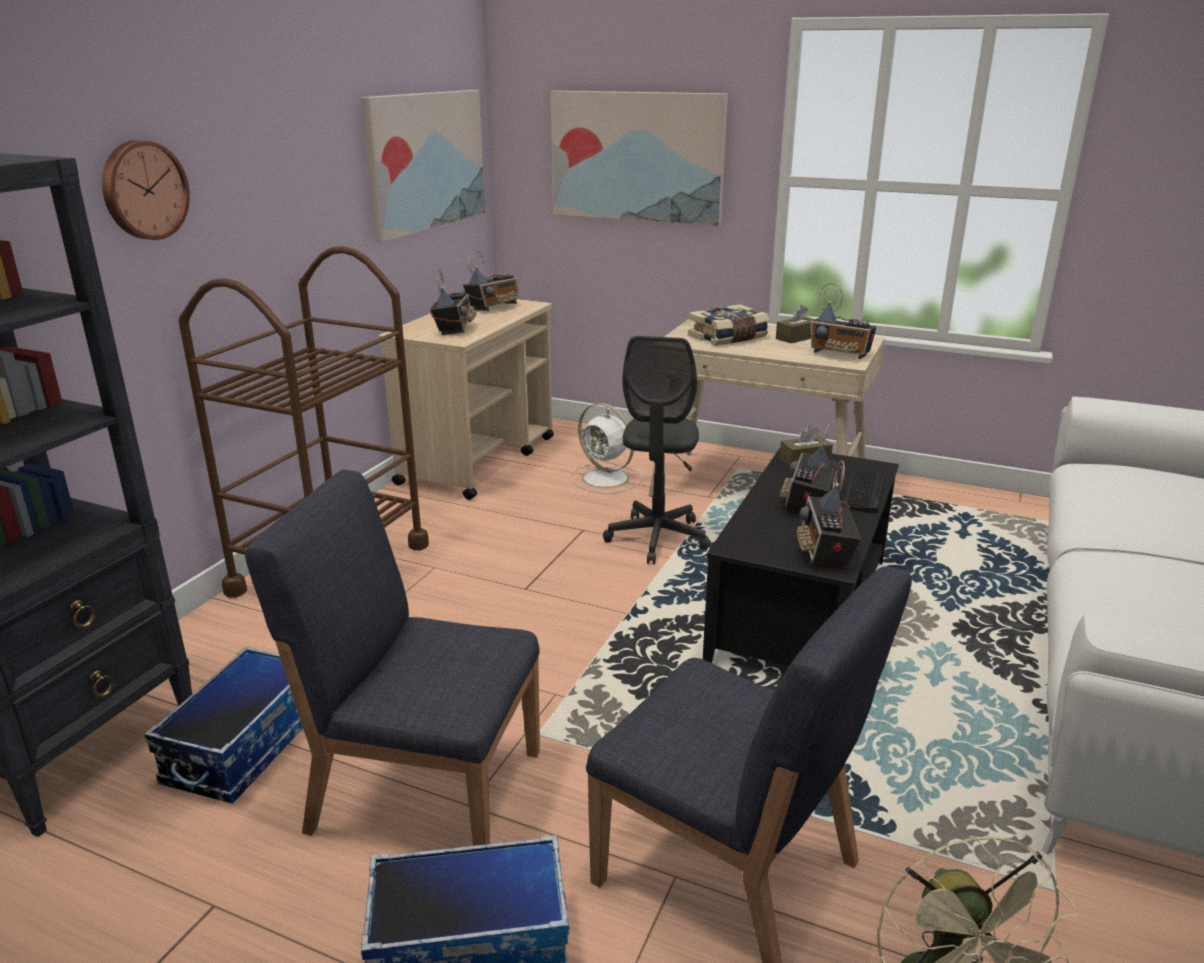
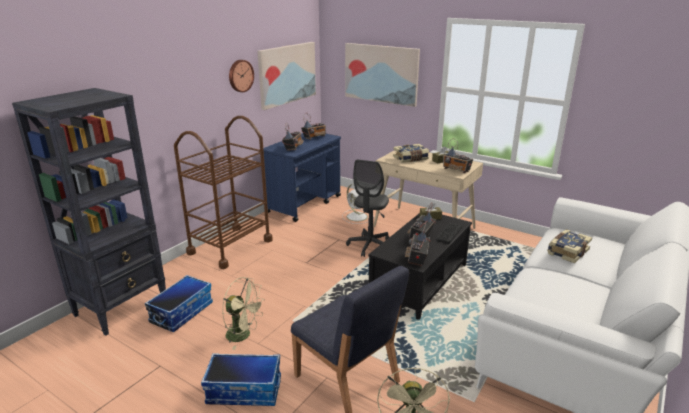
camera: 10 degrees right, 0 degrees up
(143, 190) = (163, 95): wall clock -> wall clock (240, 75)
(424, 788) = (243, 335): blue chair -> beige fan
(479, 459) = (304, 204): beige cart -> blue cart
(1141, 509) = (567, 252): none -> book

